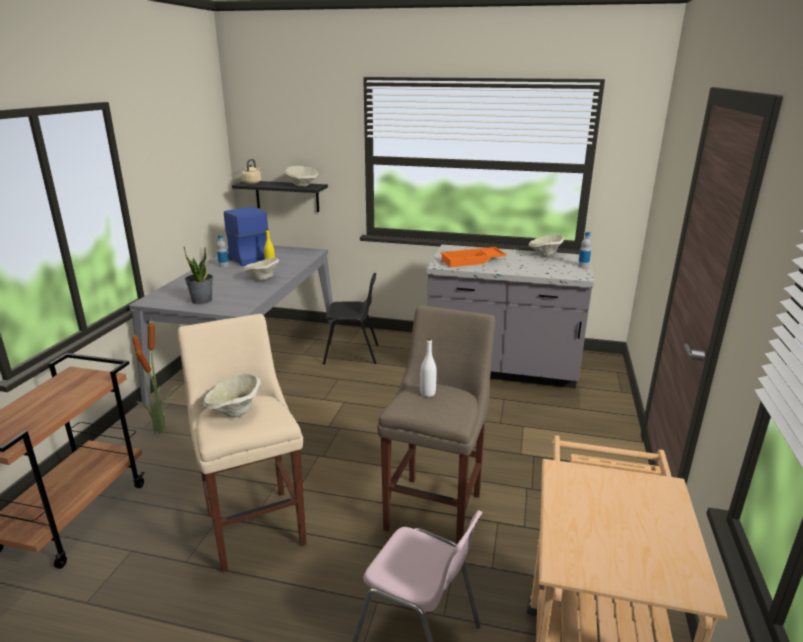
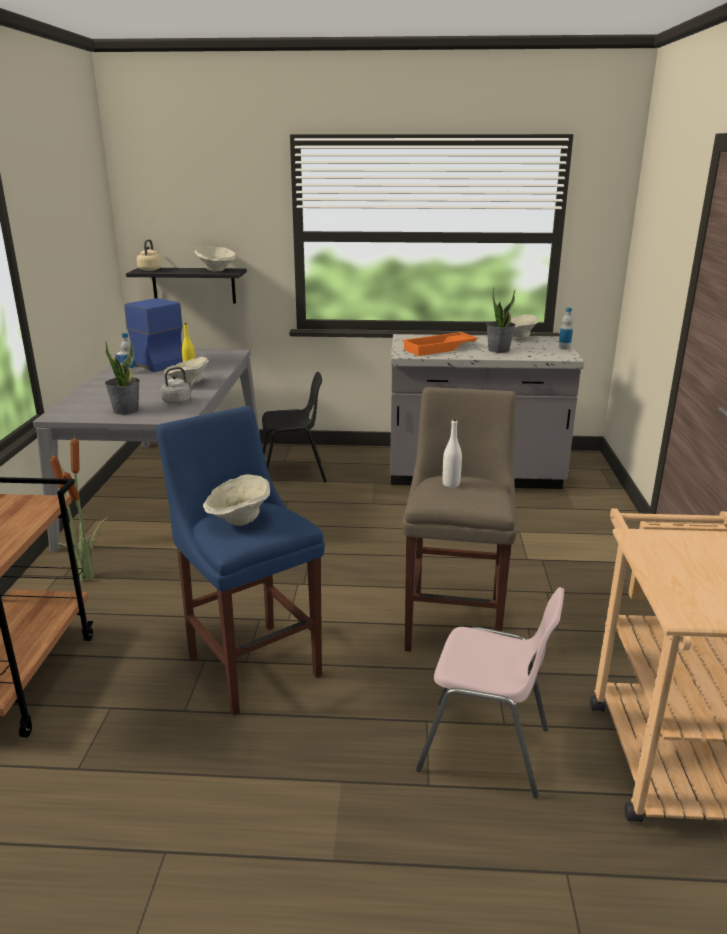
camera: 10 degrees left, 0 degrees up
(246, 294) = (178, 401): none -> grey kettle
(254, 524) = (251, 662): beige stool -> blue stool
(523, 265) = (498, 350): none -> potted plant

